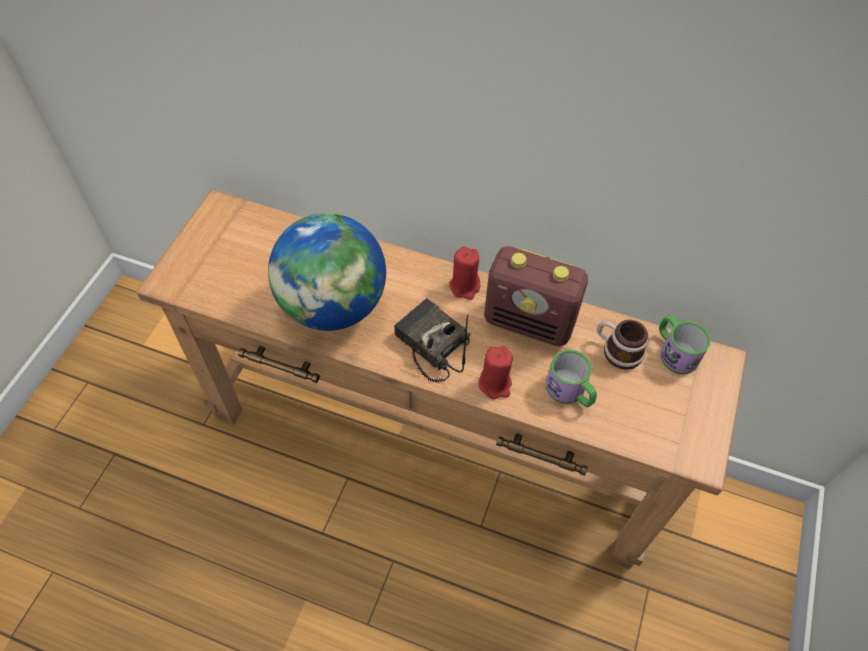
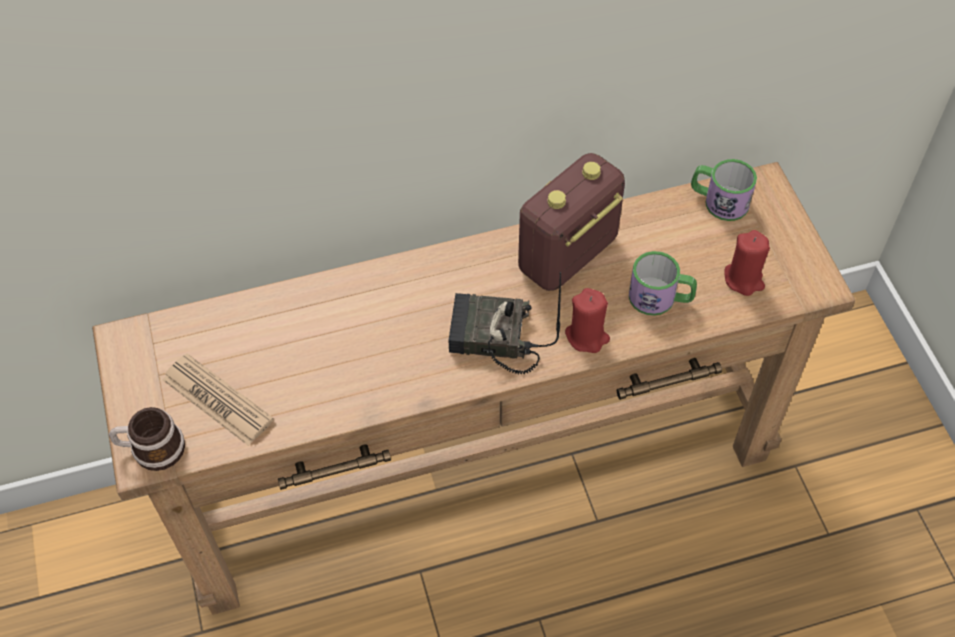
camera: 35 degrees left, 0 degrees up
(236, 274) = (217, 400): none -> newspaper
(333, 306) = (357, 365): globe -> none
(464, 286) = (473, 260): red candle -> red candle (744, 279)
(529, 322) = (567, 256): radio -> radio turned 150 degrees clockwise
(617, 350) = (668, 231): mug -> mug (151, 449)

